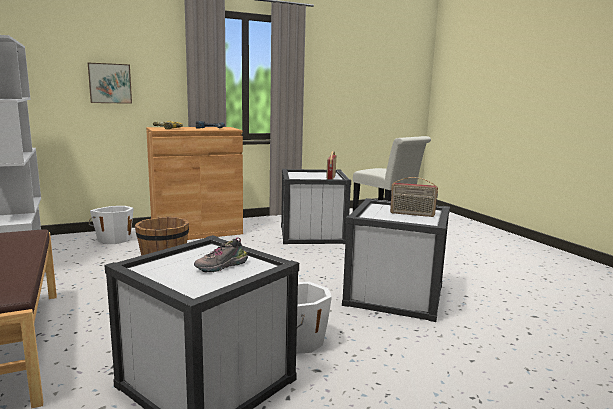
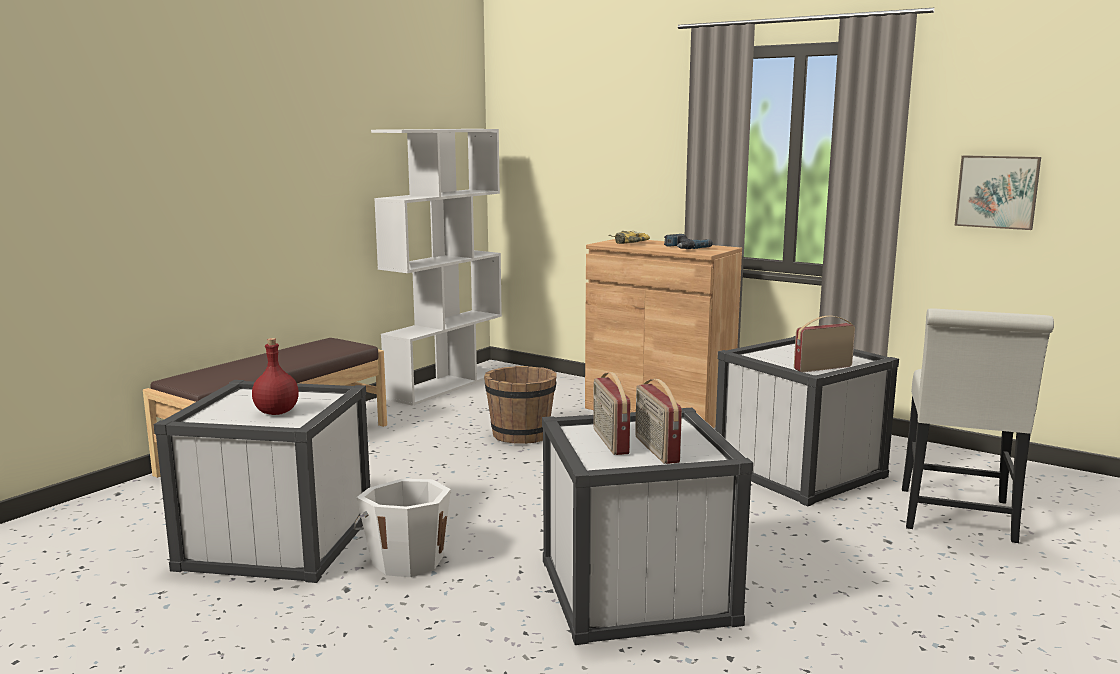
camera: 60 degrees right, 0 degrees up
(110, 83) = (599, 172): picture -> picture (997, 191)
(114, 239) = (560, 389): white bucket -> none
(221, 266) = (277, 412): shoe -> red bottle
(392, 217) = (609, 441): none -> radio

